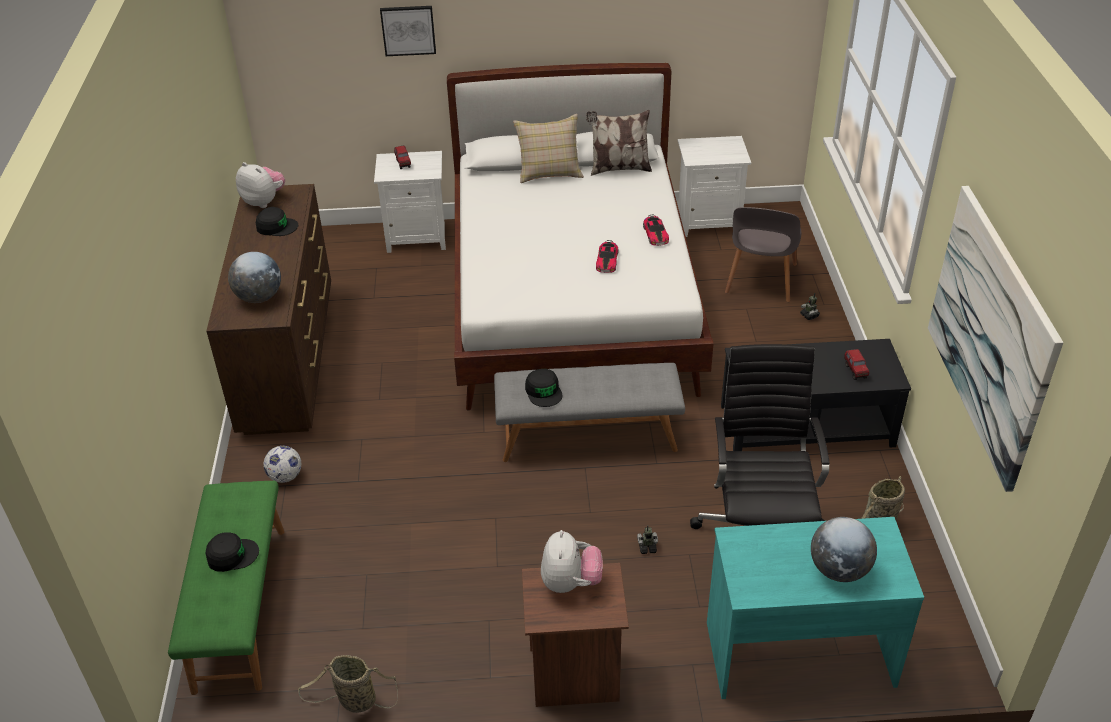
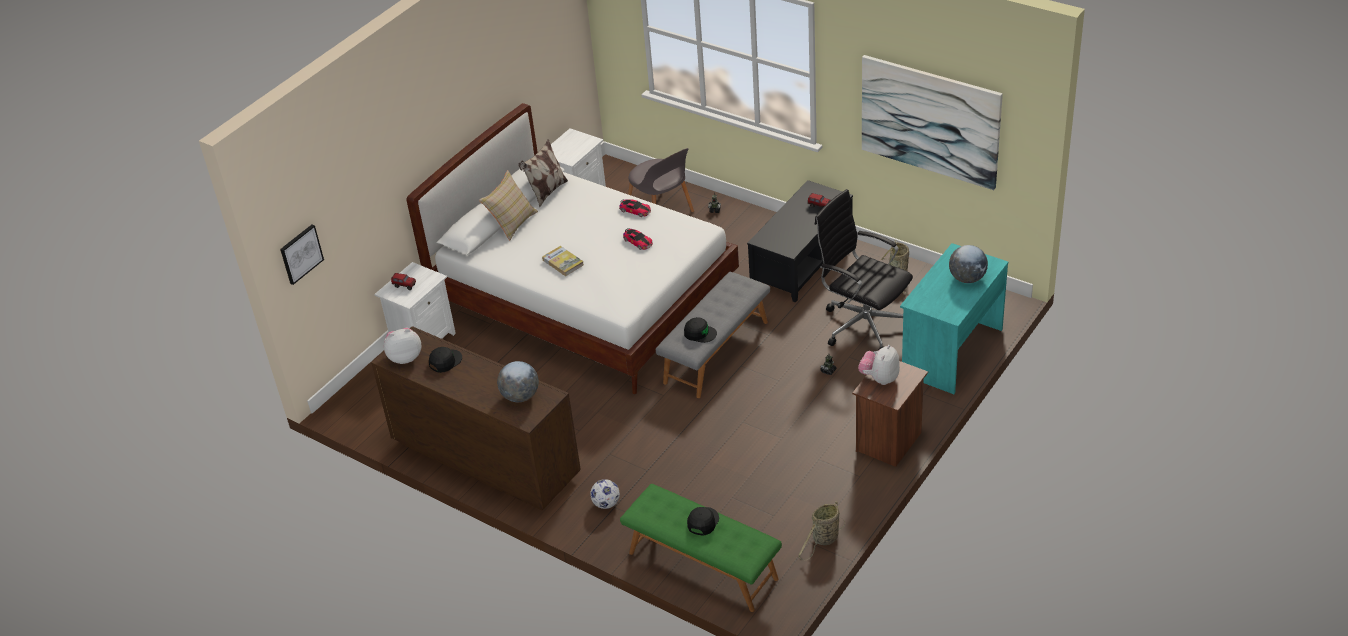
camera: 50 degrees left, 0 degrees up
(408, 30) = (375, 180): picture -> picture (301, 254)
(521, 230) = (563, 262): none -> book
(570, 582) = (879, 378): plush toy -> plush toy turned 105 degrees counterclockwise

